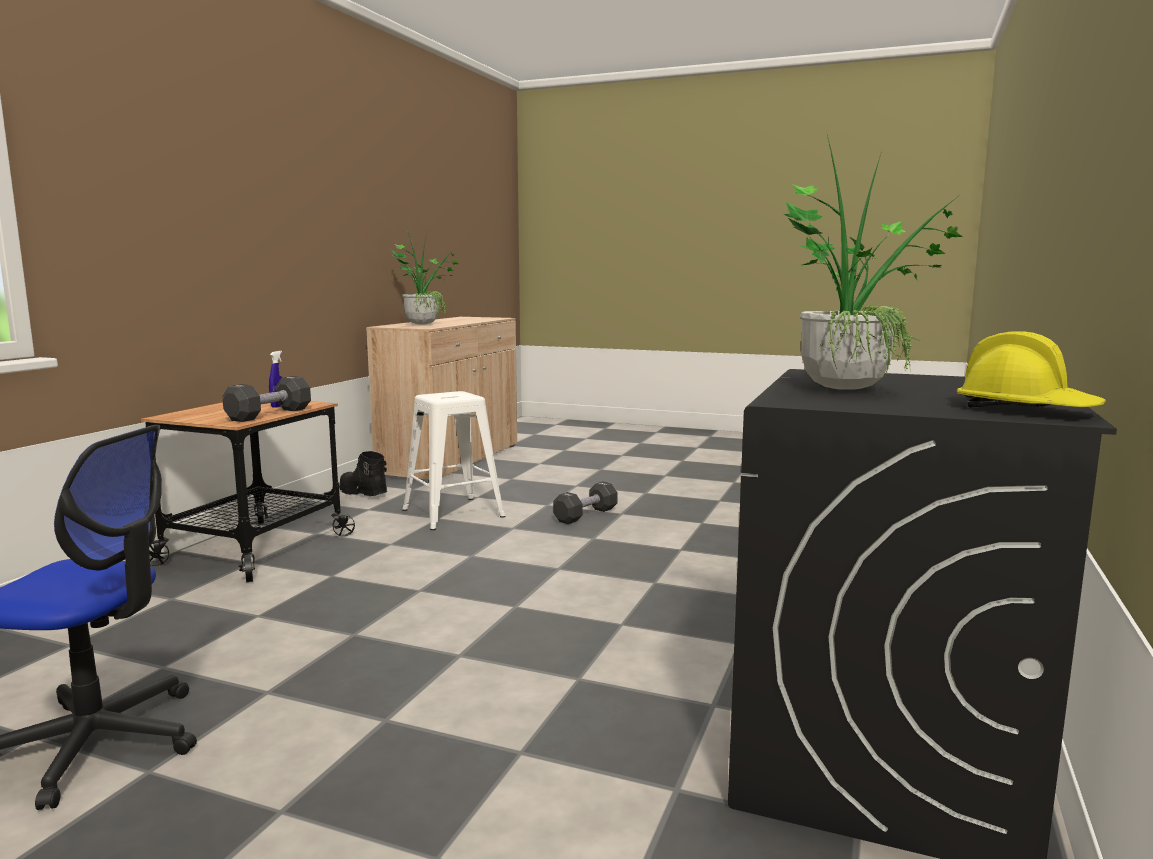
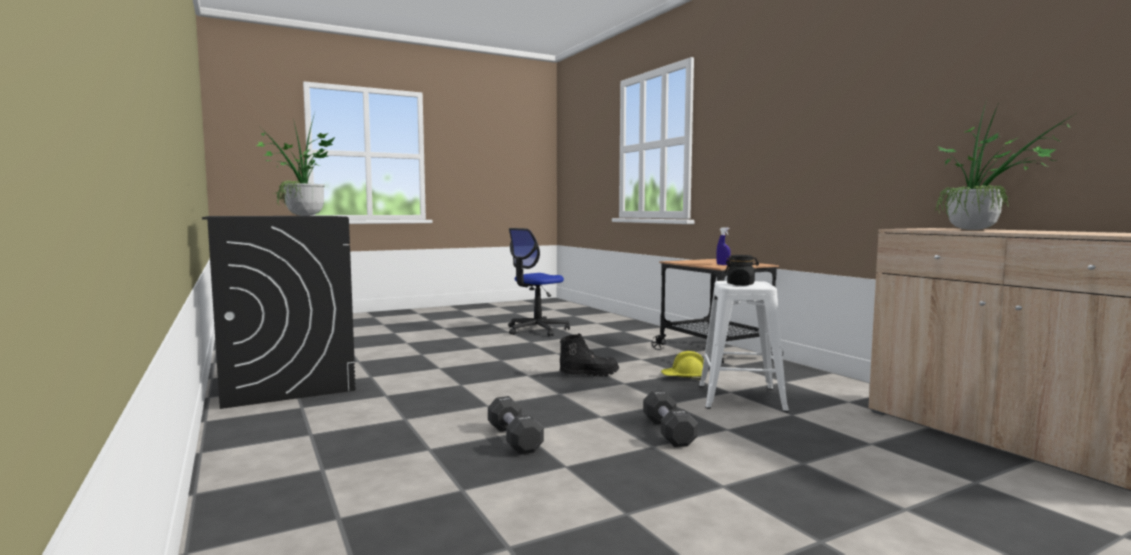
camera: 130 degrees right, 5 degrees down
(269, 414) = (691, 263): black dumbbell -> black dumbbell (514, 439)
(362, 493) = (846, 387): black boot -> black boot (589, 374)
(461, 395) = (741, 284): none -> black jar
(1026, 410) = (232, 215): yellow hard hat -> yellow hard hat (683, 377)

